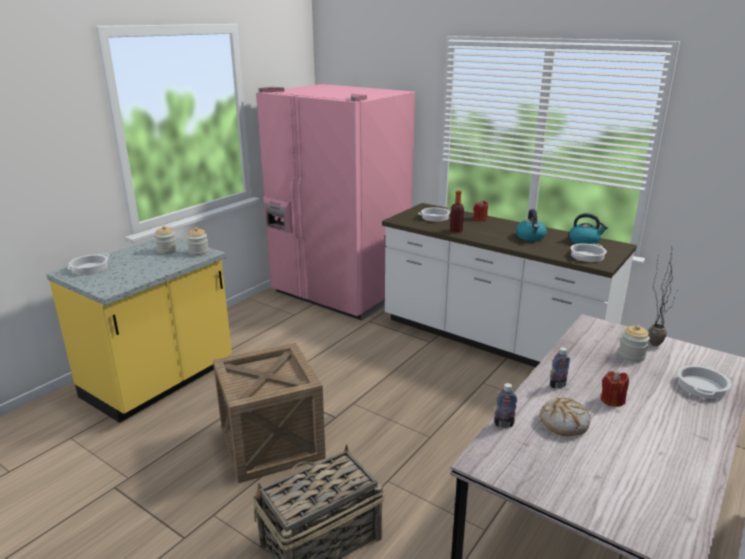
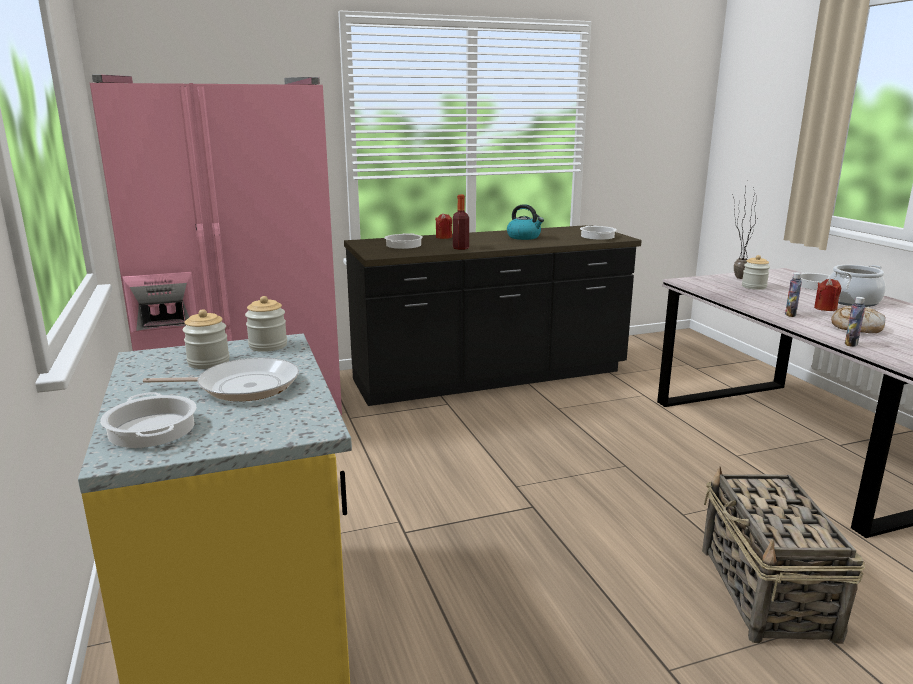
camera: 55 degrees left, 5 degrees down
(144, 265) = (242, 386): none -> frying pan
(271, 443) = (545, 570): crate -> none
(492, 341) = (490, 378): white counter -> black counter
(584, 241) = (562, 230): kettle -> none
(669, 413) = (852, 301): none -> cooking pot

